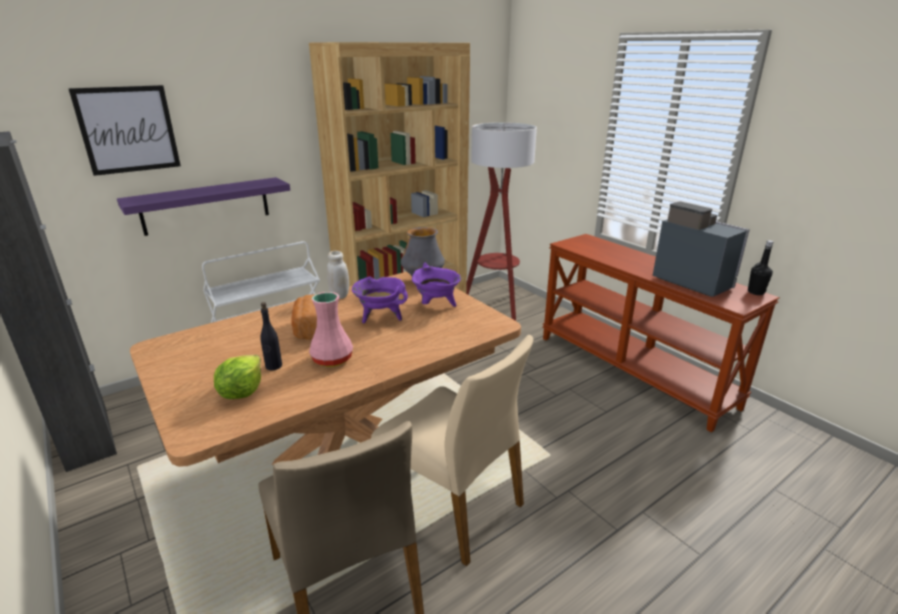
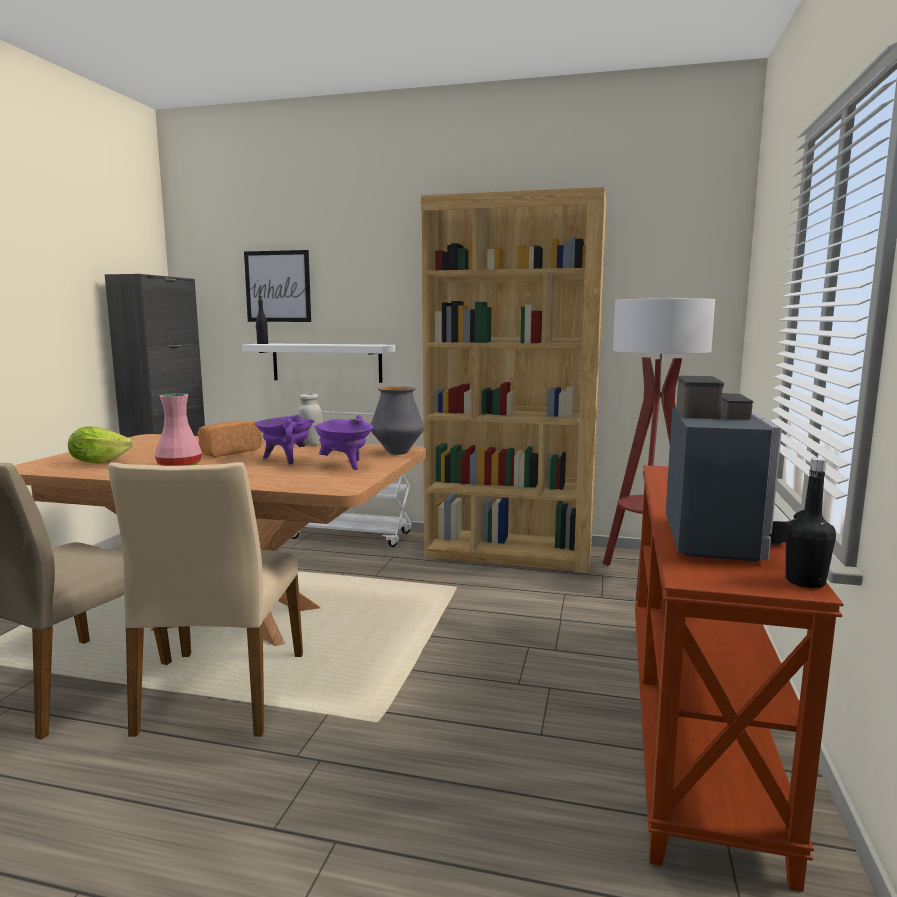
camera: 50 degrees right, 15 degrees down
(206, 206) = (326, 362): purple shelf -> white shelf
(273, 366) = (148, 459): black bottle -> black bottle (262, 343)

